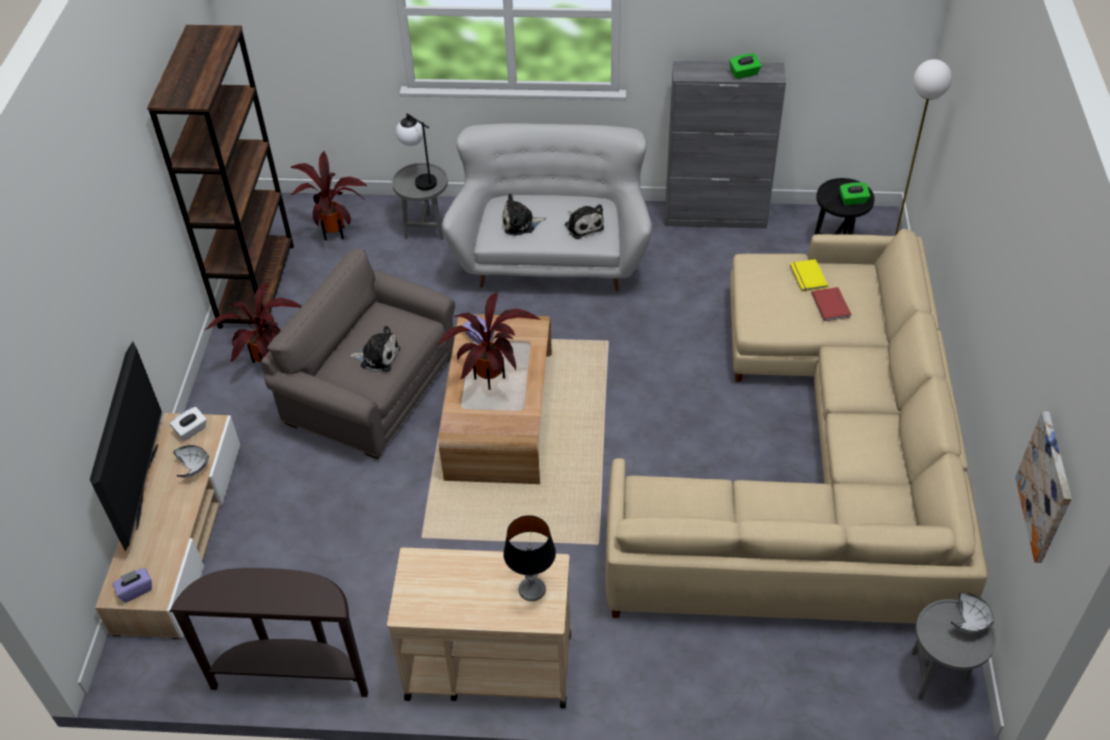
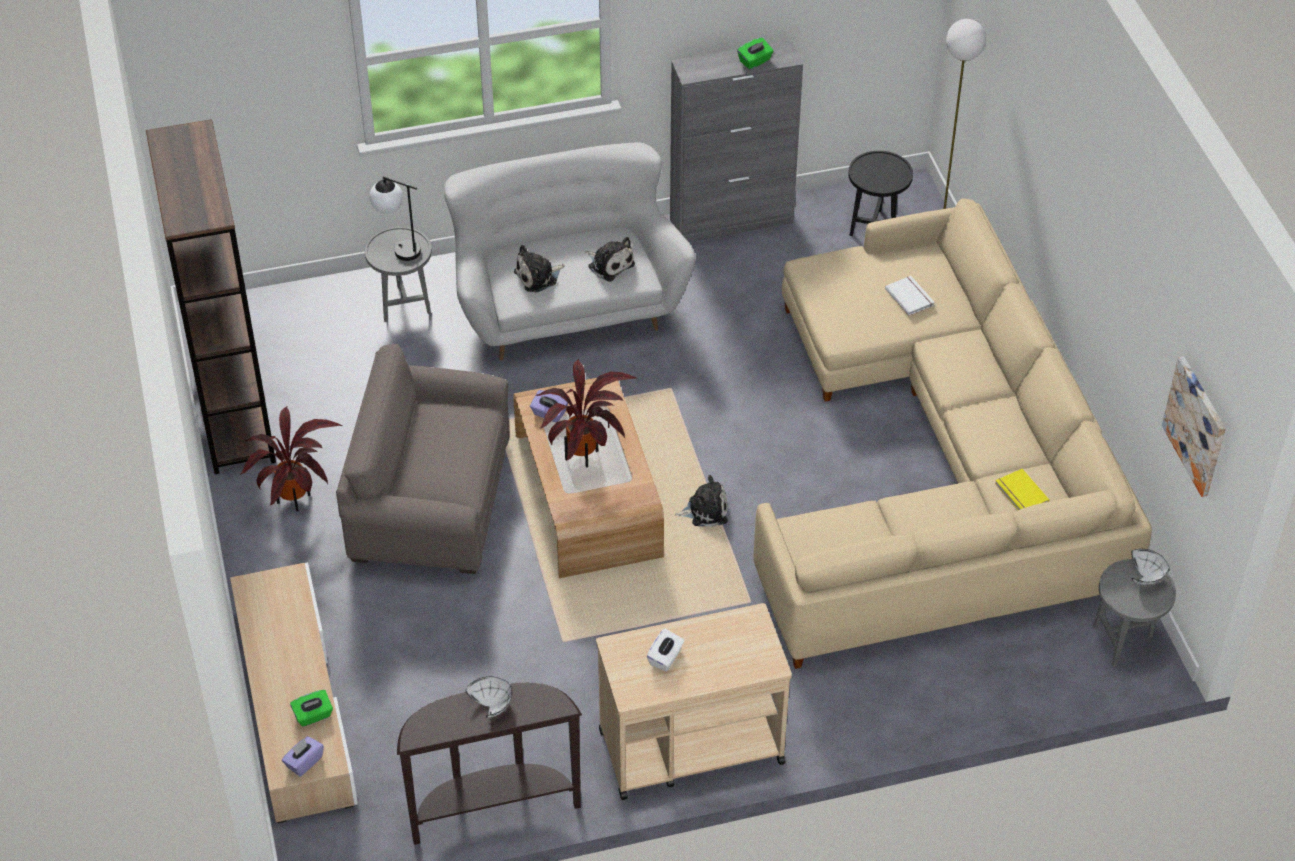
camera: 20 degrees left, 0 degrees up
(145, 485) = (253, 657): television -> none
(191, 430) = (272, 588): white tissue box -> white tissue box (665, 658)
(194, 468) = (298, 626): white bowl -> white bowl (493, 704)
(336, 231) = (297, 330): potted plant -> none
(378, 357) = (452, 460): plush toy -> plush toy (704, 510)
(532, 590) = (744, 644): table lamp -> none
(807, 277) = (873, 271): yellow book -> yellow book (1020, 493)
(832, 305) = (910, 296): red book -> white book
(853, 200) = (890, 175): green tissue box -> green tissue box (313, 715)

